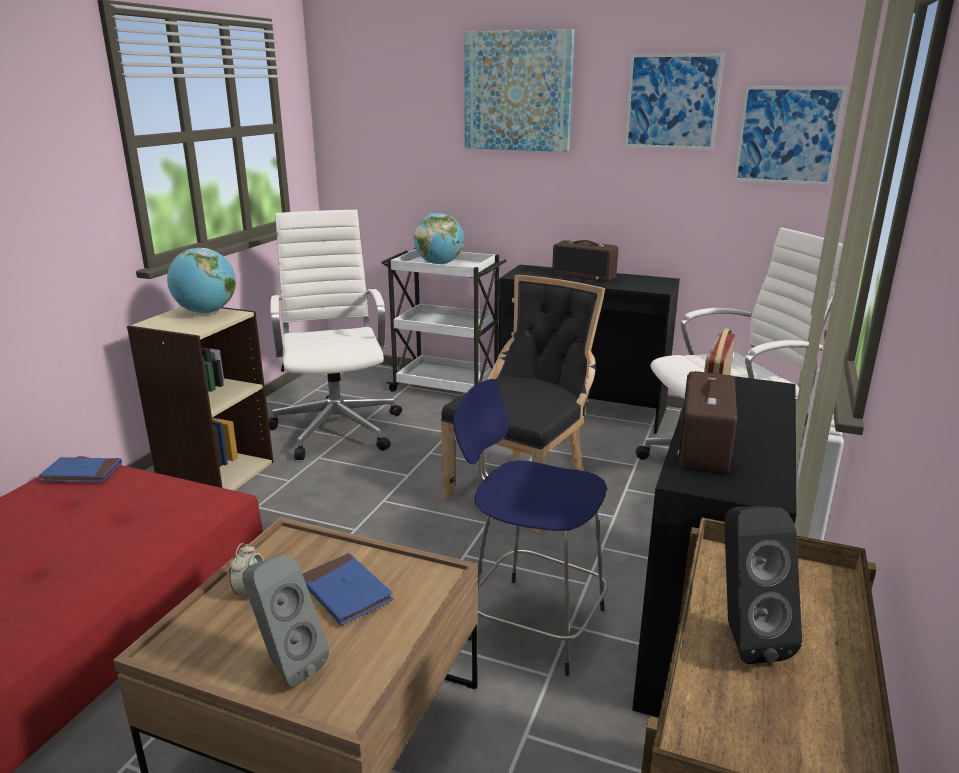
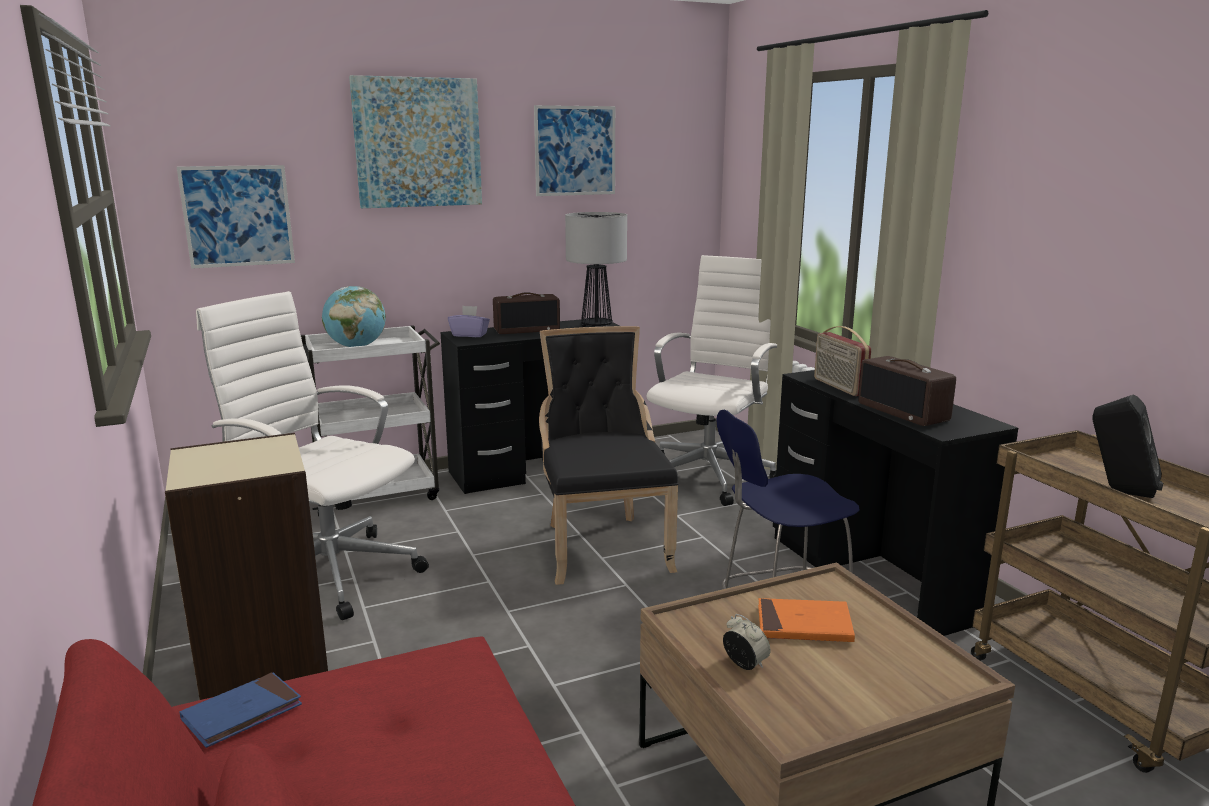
camera: 45 degrees left, 5 degrees down
(206, 312) = (233, 449): globe -> none
(286, 665) = (879, 684): grey speaker -> none
(345, 592) = (804, 625): blue book -> orange book
(531, 271) = (469, 335): none -> purple tissue box
(649, 285) = (596, 326): none -> table lamp
(787, 135) = (670, 178): picture -> picture (237, 216)

